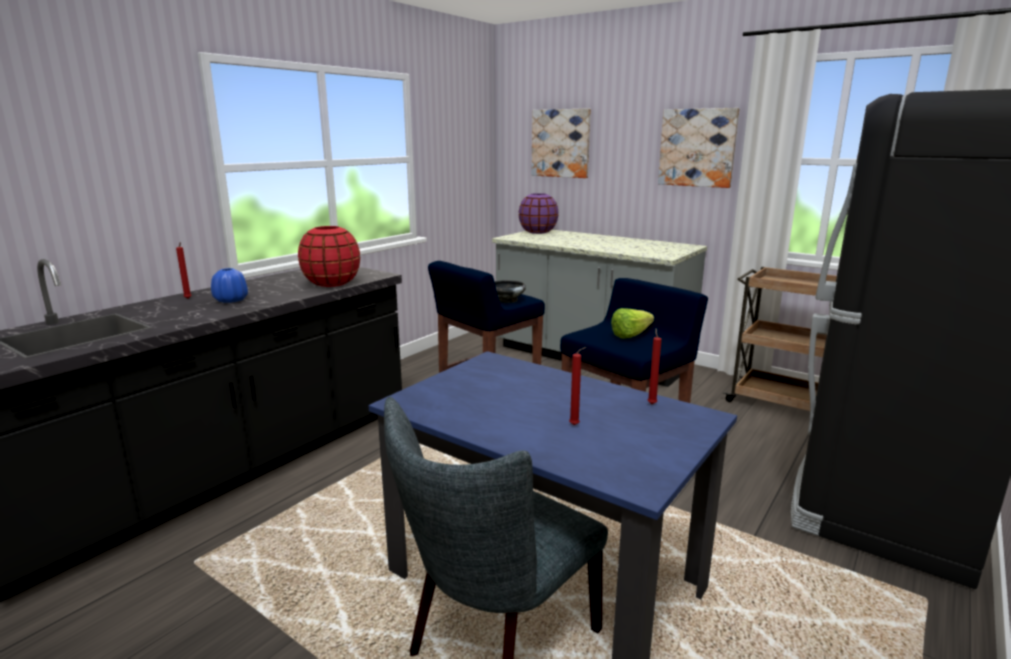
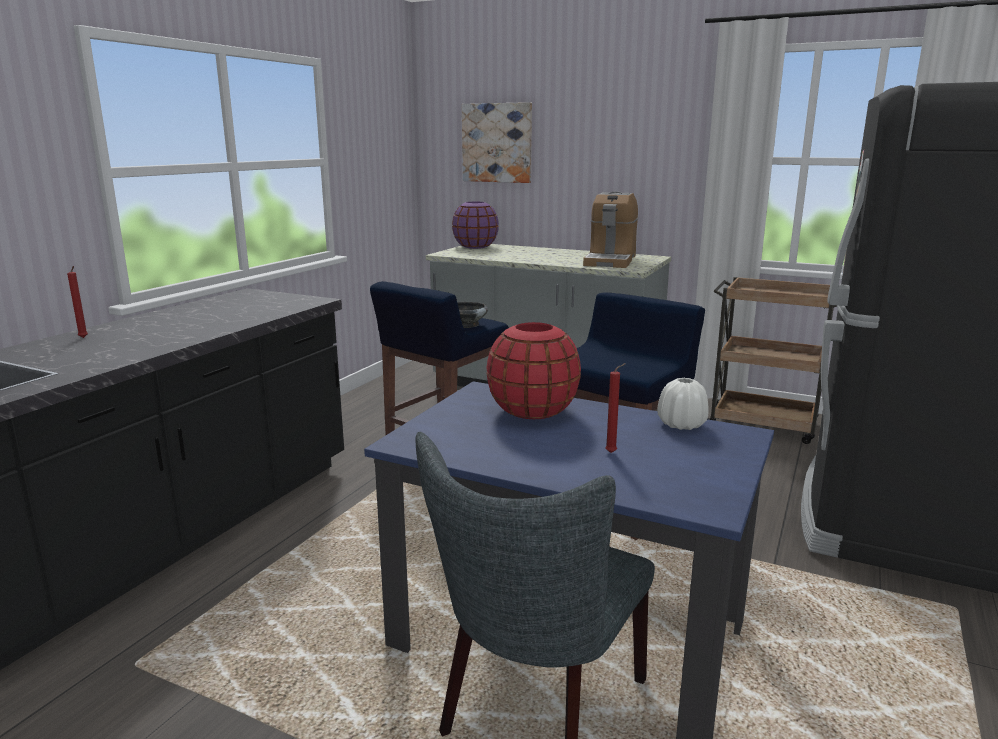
camera: 10 degrees left, 0 degrees up
(231, 300) = (143, 337): blue vase -> none
(331, 283) = (261, 312): red vase -> red vase (532, 412)
(634, 335) = (627, 355): lettuce -> none
(649, 248) = (610, 260): none -> coffee machine
(651, 403) = (681, 424): red candle -> white vase
(697, 148) = (656, 147): picture -> none

